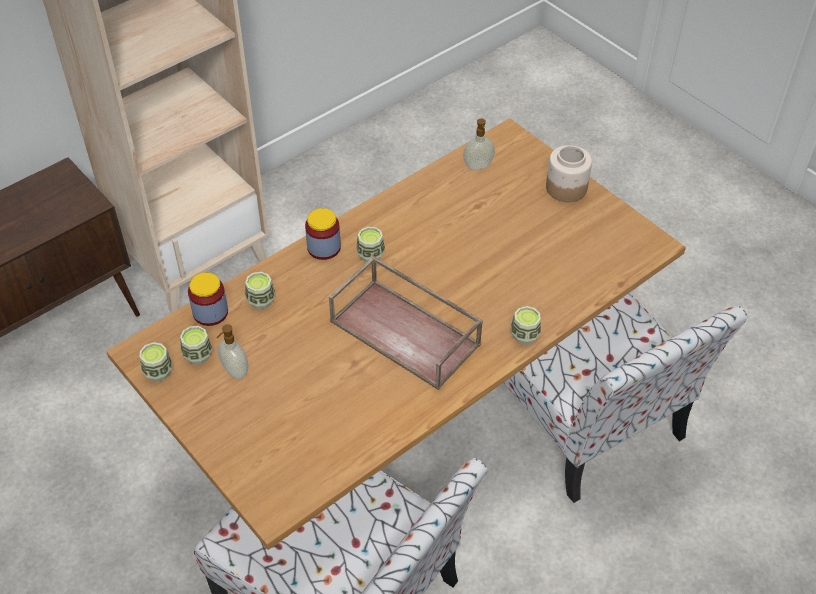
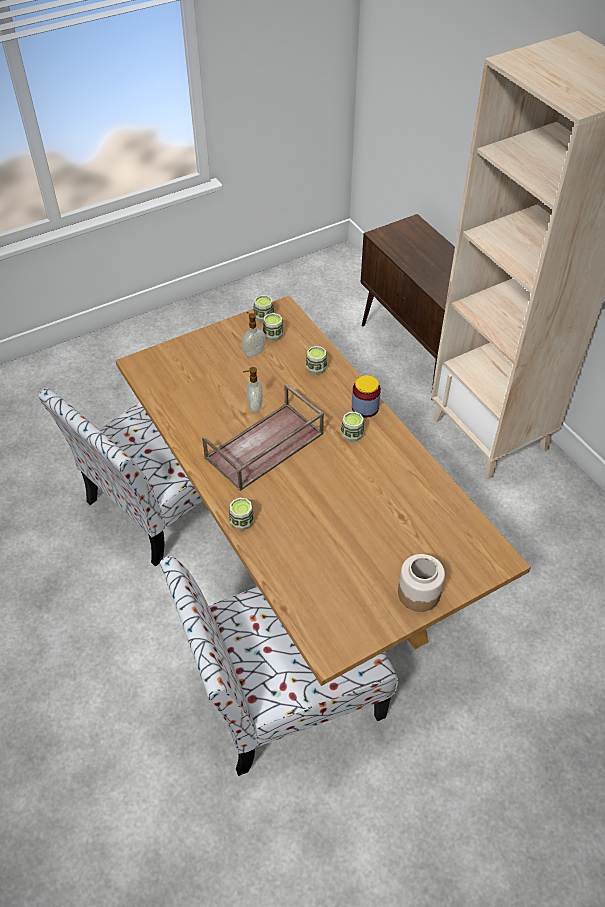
camera: 100 degrees right, 0 degrees up
(210, 312) = (310, 343): jar -> none
(478, 166) = (455, 526): soap dispenser -> soap dispenser (254, 406)

